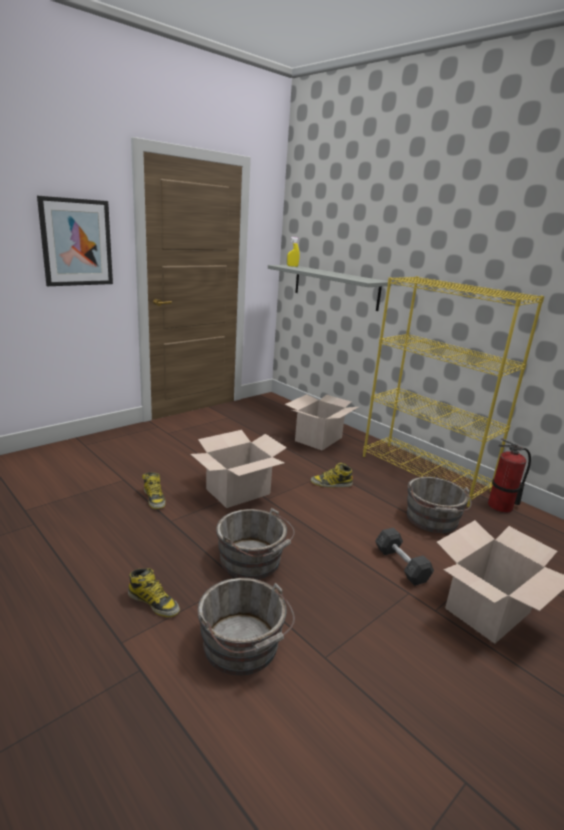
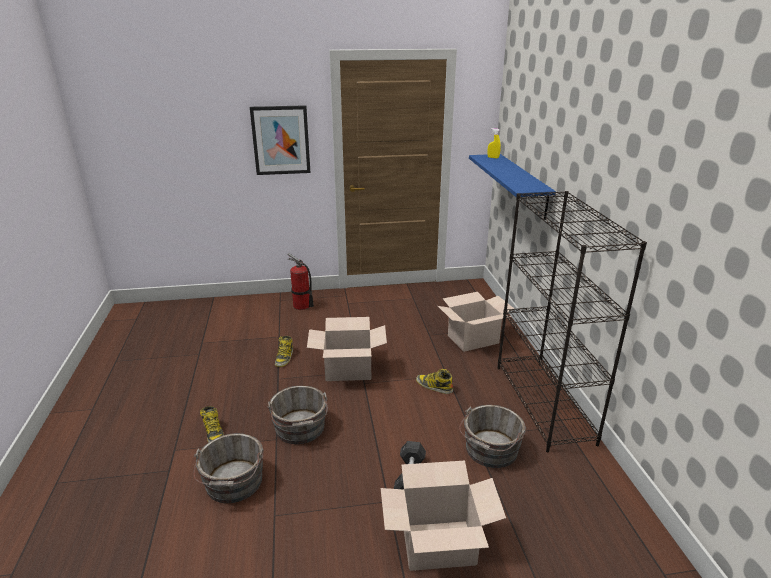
camera: 35 degrees right, 5 degrees up
(335, 287) = (523, 185): grey shelf -> blue shelf
(425, 473) = (544, 403): yellow bookcase -> black bookcase
(500, 507) = (585, 464): fire extinguisher -> fire extinguisher (302, 306)

